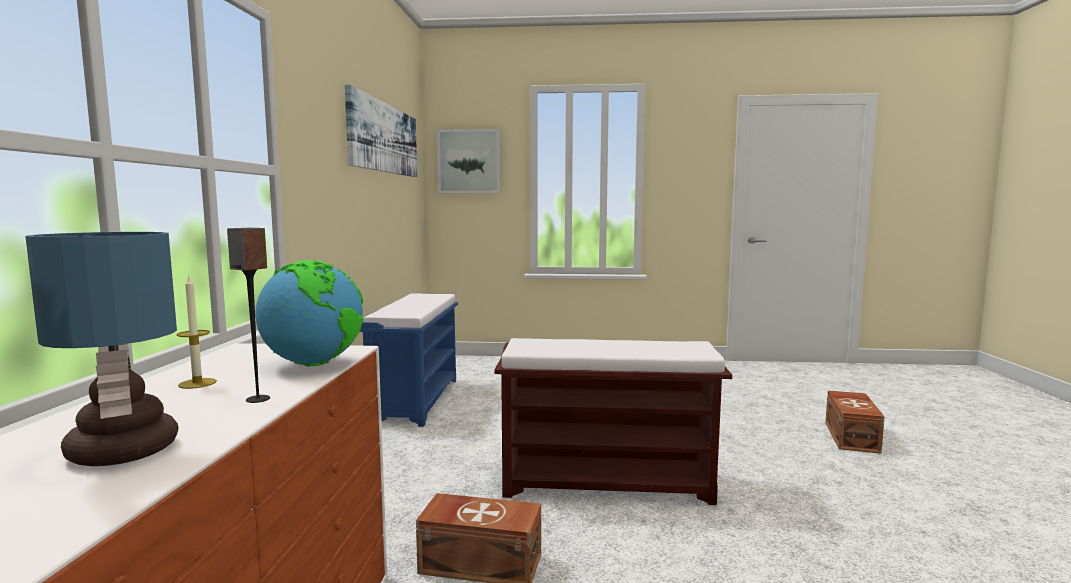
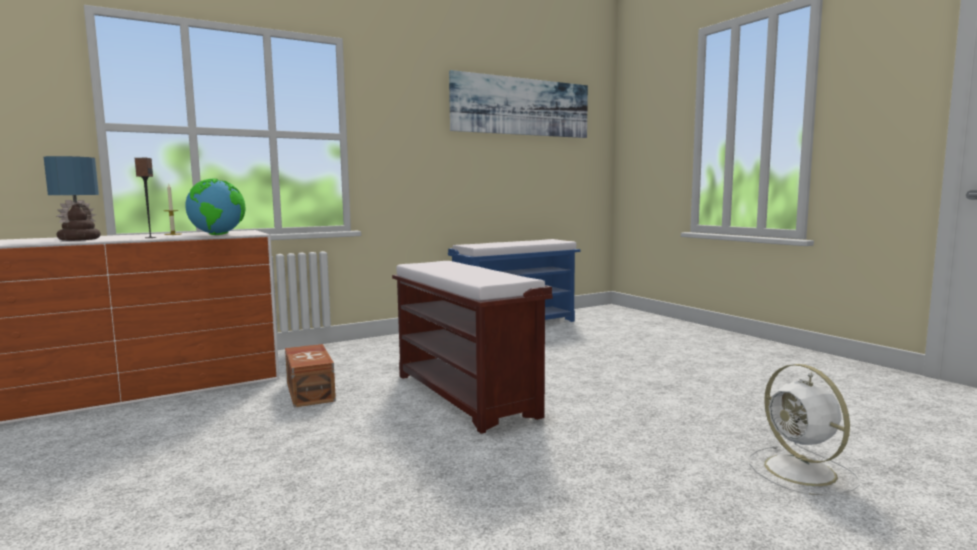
camera: 55 degrees right, 0 degrees up
(469, 161) = (646, 118): picture -> none
(852, 437) = (802, 472): brown storage box -> white fan

